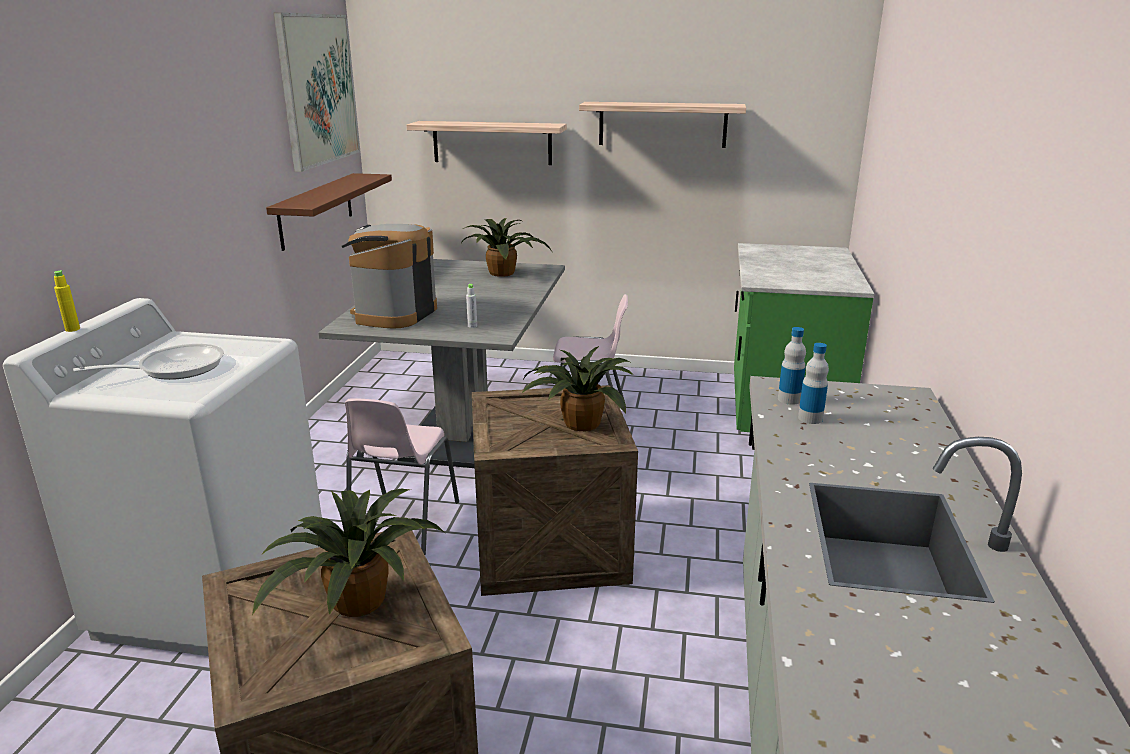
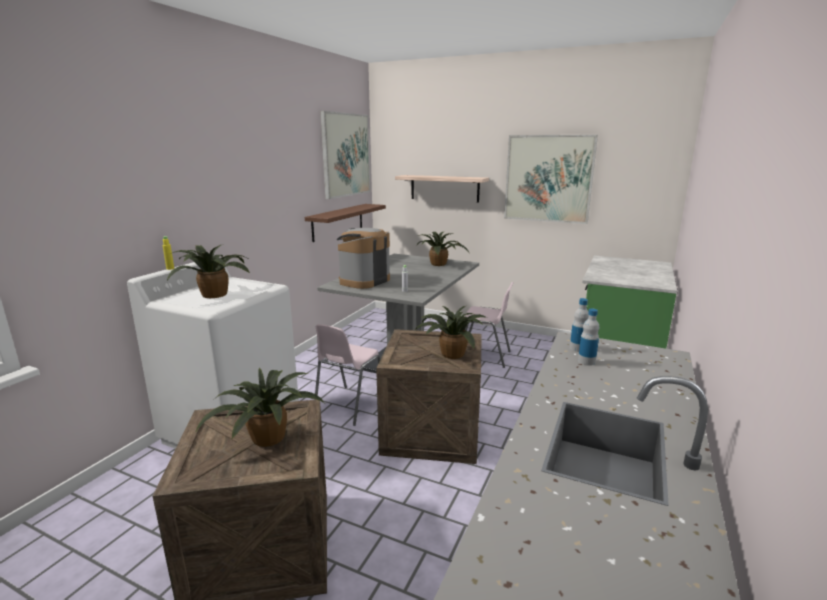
camera: 15 degrees right, 5 degrees down
(174, 368) = (215, 294): frying pan -> potted plant
(662, 124) = (548, 179): shelf -> picture

